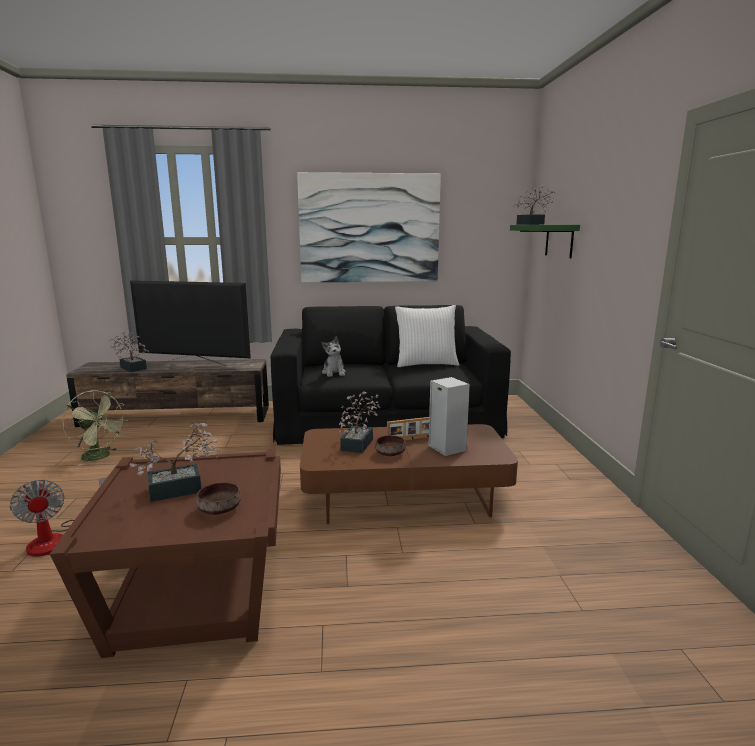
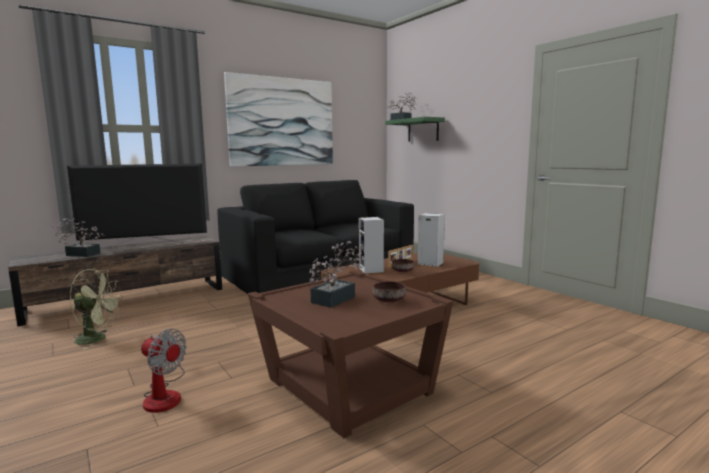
camera: 30 degrees left, 5 degrees down
(334, 373) = (290, 235): plush toy -> none
(359, 443) = (372, 270): potted plant -> speaker
(426, 364) = (345, 224): white pillow -> none

